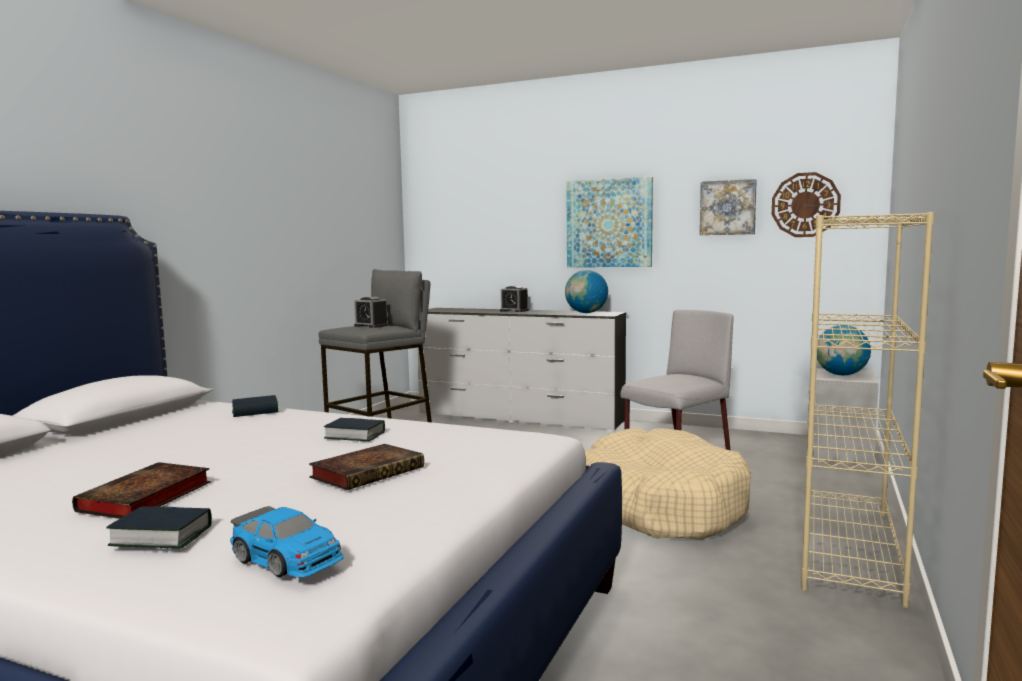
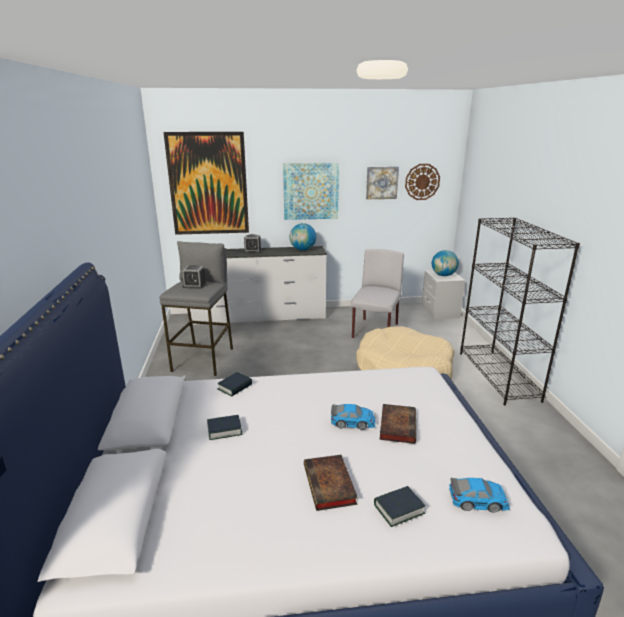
camera: 30 degrees left, 15 degrees up
(316, 458) = (353, 422): none -> toy car
(355, 435) = (336, 395): book -> book (224, 430)
(467, 215) = (208, 184): none -> picture
(849, 549) = (498, 376): beige bookcase -> black bookcase

